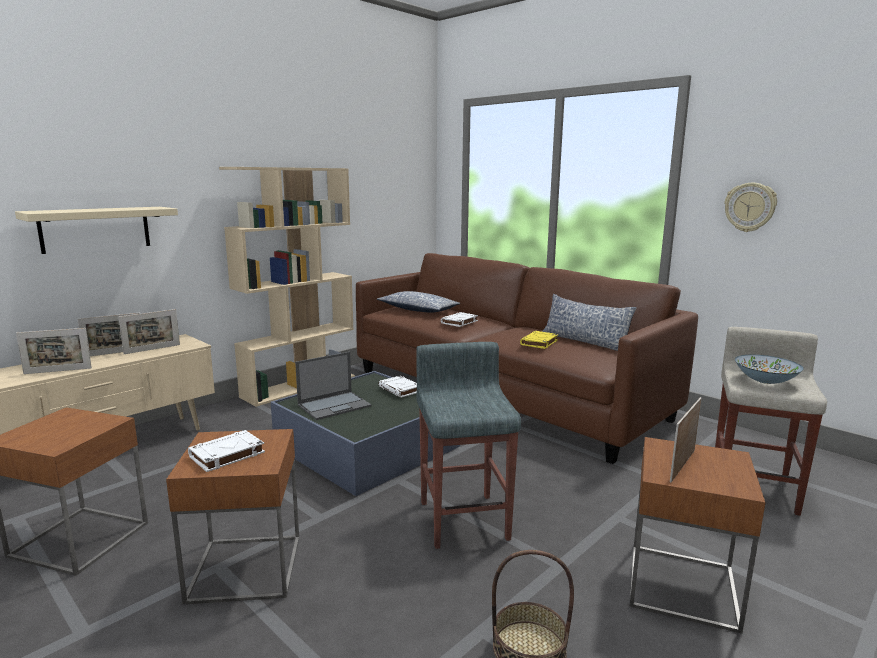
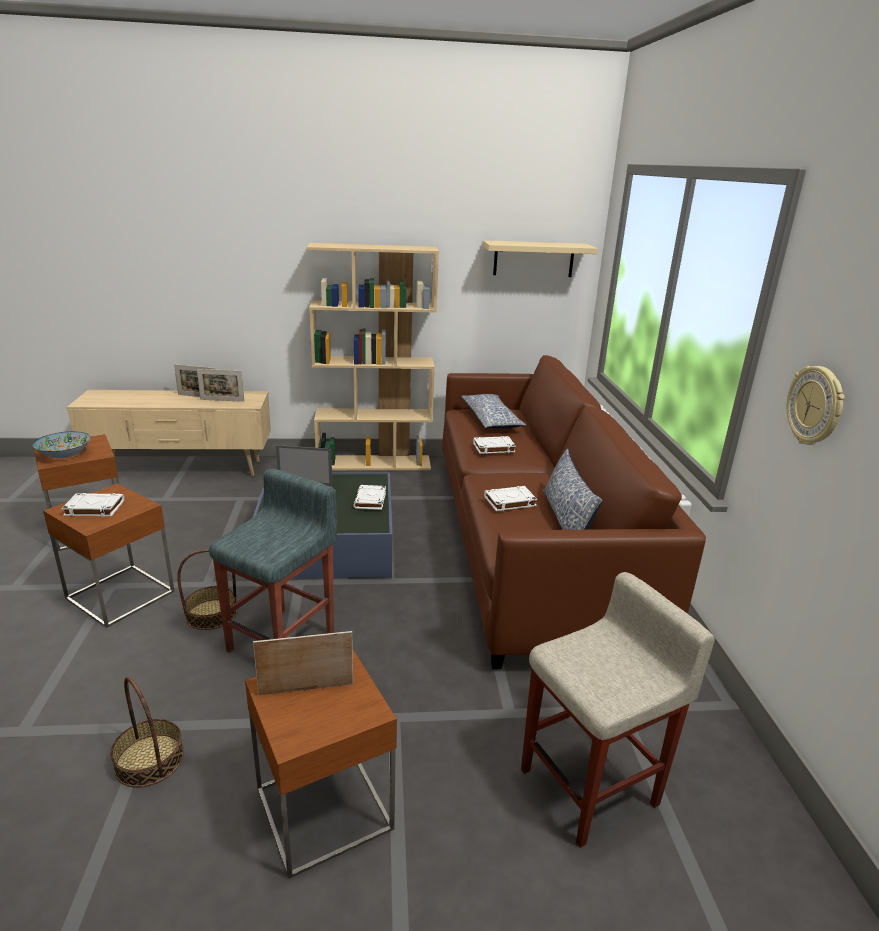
camera: 40 degrees right, 10 degrees up
(58, 371) = (146, 402): picture frame -> none
(95, 229) = (200, 292): beige shelf -> beige shelf (533, 259)
(369, 534) = (211, 614): none -> basket
(539, 343) = (509, 501): yellow book -> white book
(765, 381) = (596, 661): bowl -> bowl (65, 455)

